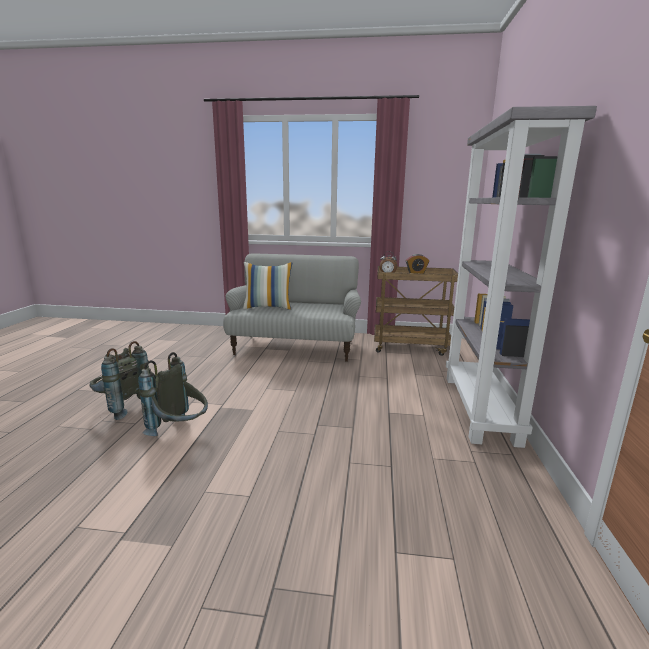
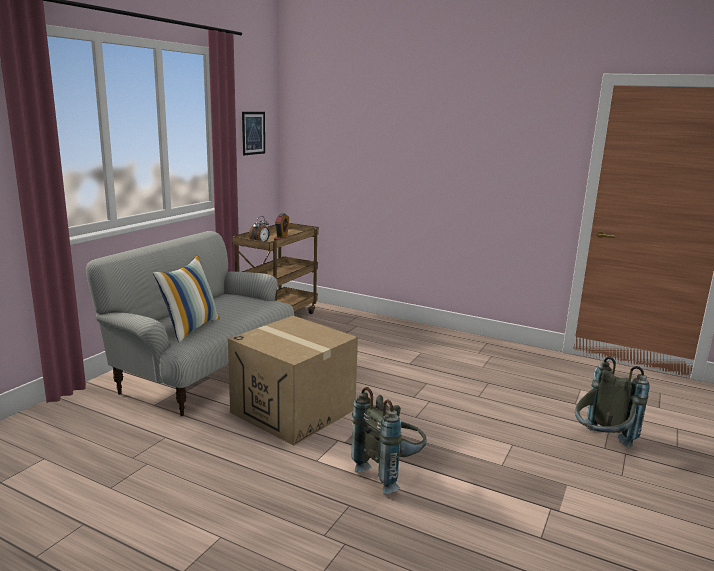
camera: 70 degrees left, 0 degrees up
(121, 407) = (293, 518): grey backpack -> grey backpack (601, 443)
(258, 382) = (293, 411): none -> cardboard box
(440, 185) = (253, 133): none -> picture
(481, 408) = (422, 331): grey bookcase -> none

